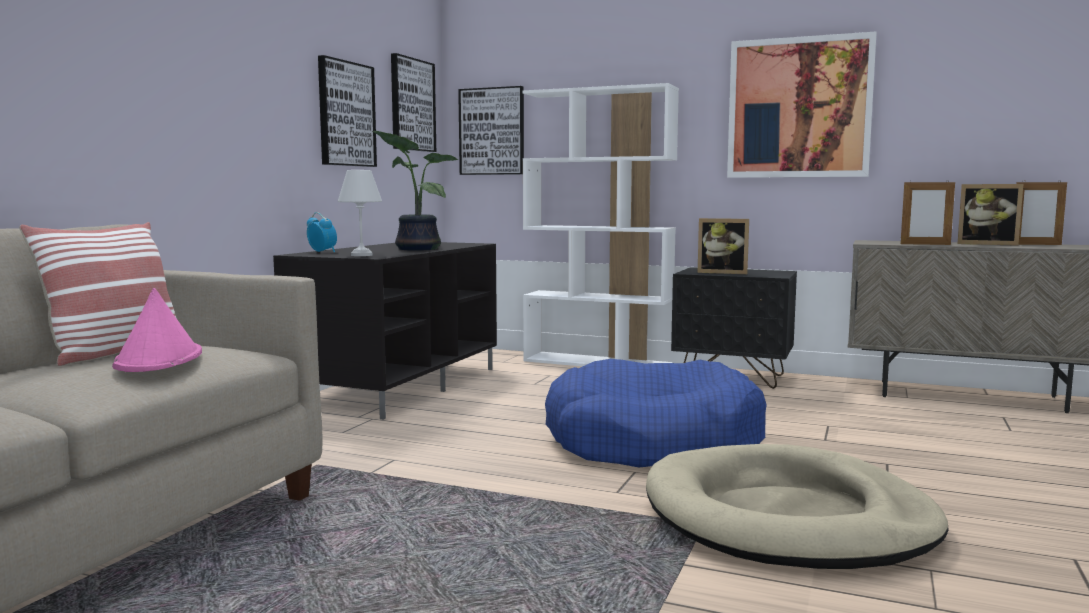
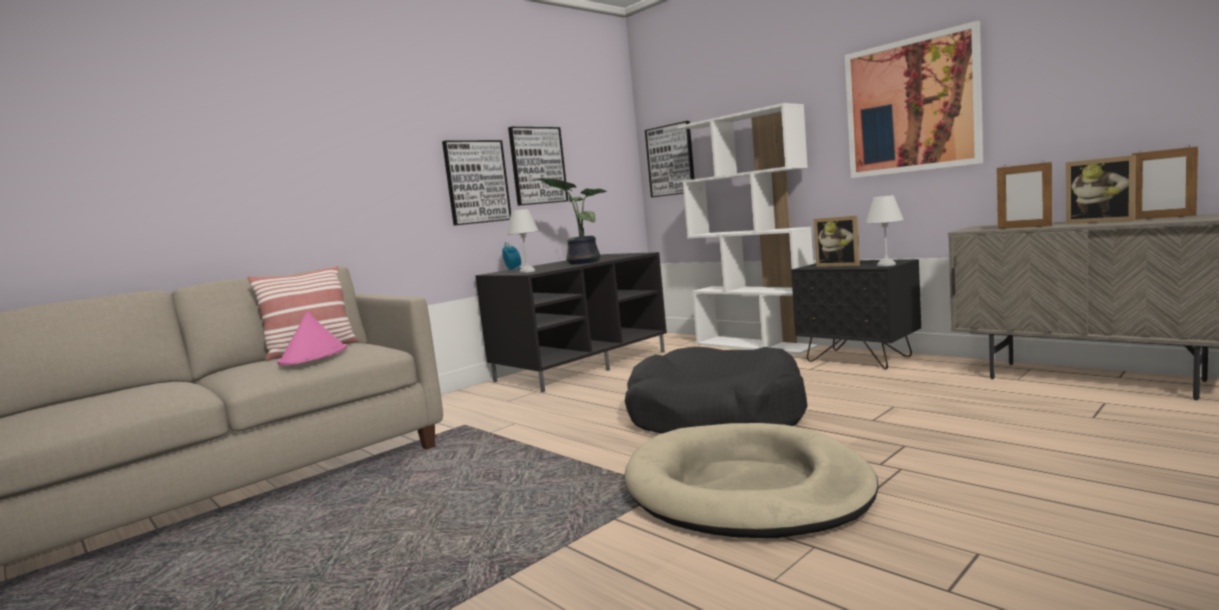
camera: 25 degrees right, 0 degrees up
(412, 105) = (603, 149): picture -> picture (476, 182)
(652, 441) = (715, 416): blue dog bed -> black dog bed
(778, 275) = (886, 265): none -> white table lamp

